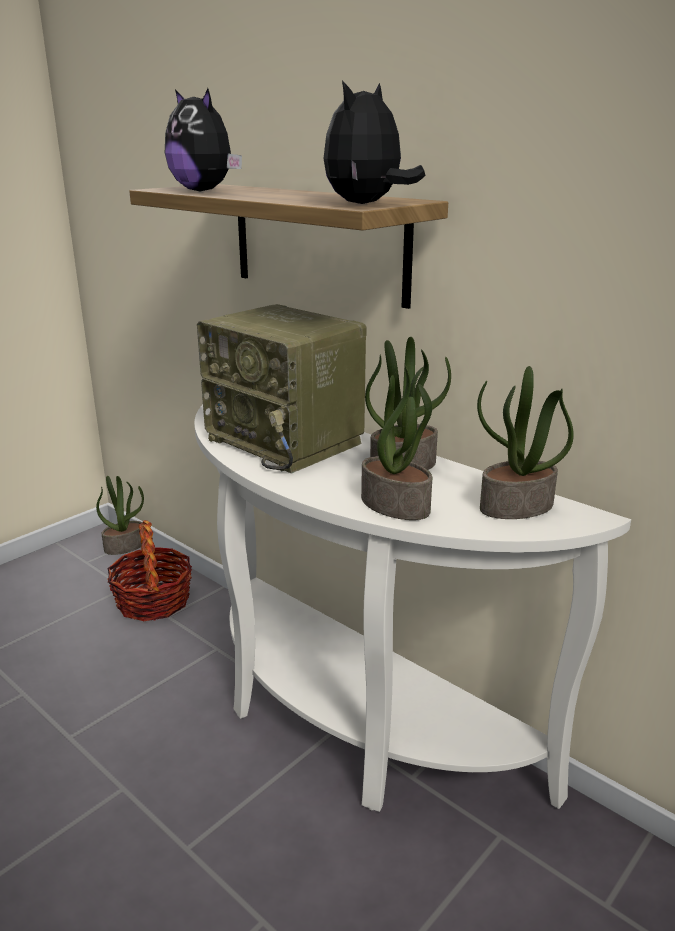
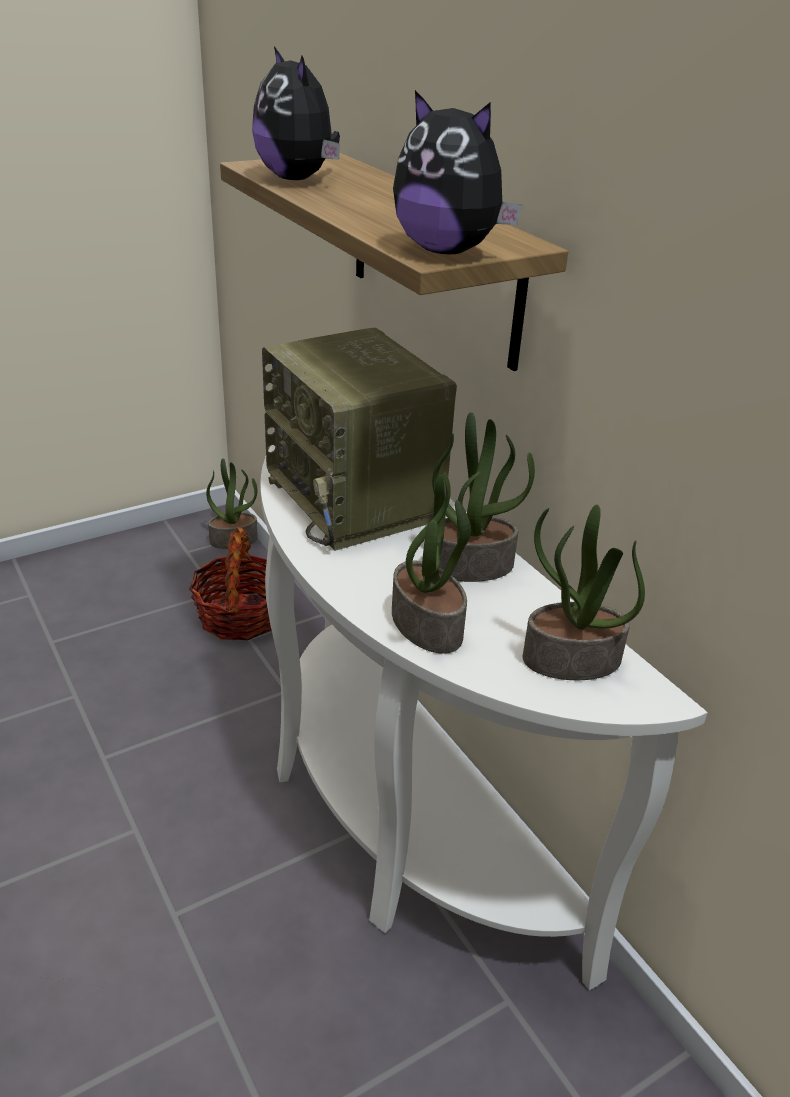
camera: 15 degrees right, 10 degrees up
(367, 204) = (447, 251): plush toy -> plush toy turned 105 degrees counterclockwise

